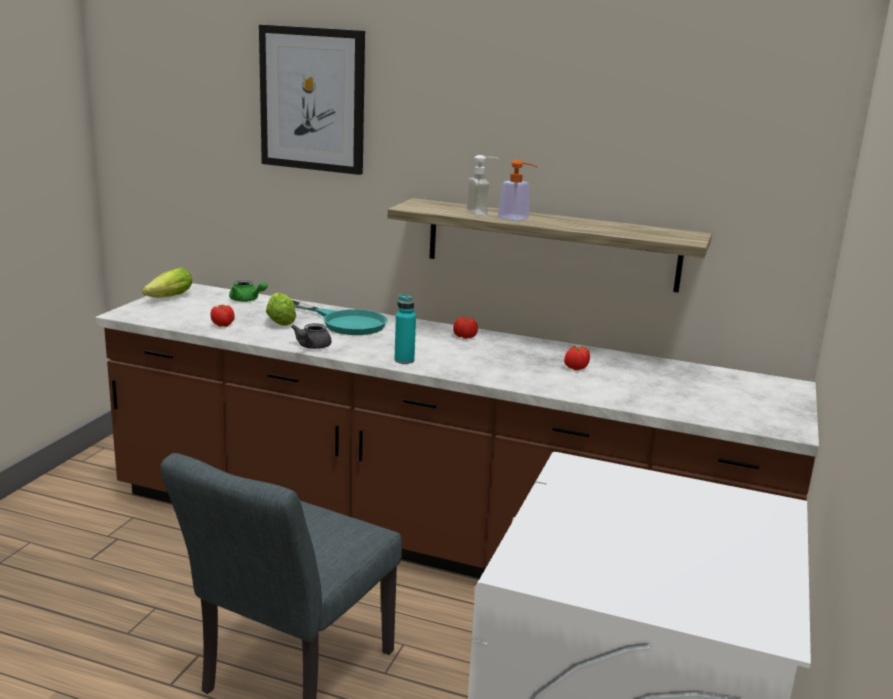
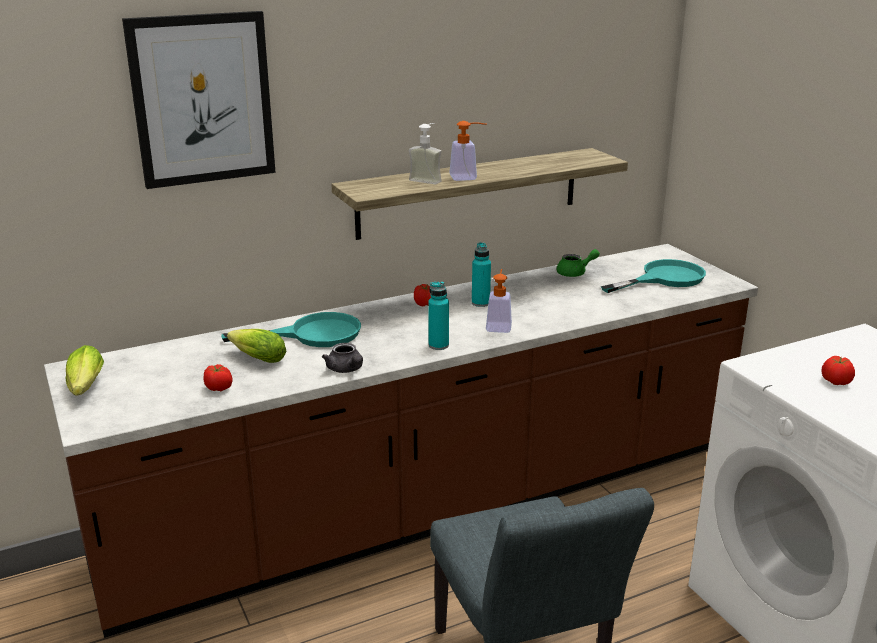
camera: 45 degrees left, 5 degrees up
(247, 300) = (171, 353): green teapot -> green teapot (575, 273)
(480, 368) = (499, 325): none -> soap dispenser
(507, 352) = (480, 303): none -> turquoise bottle
(575, 368) = (546, 295): tomato -> tomato (835, 382)
(726, 400) = (664, 278): none -> turquoise frying pan

